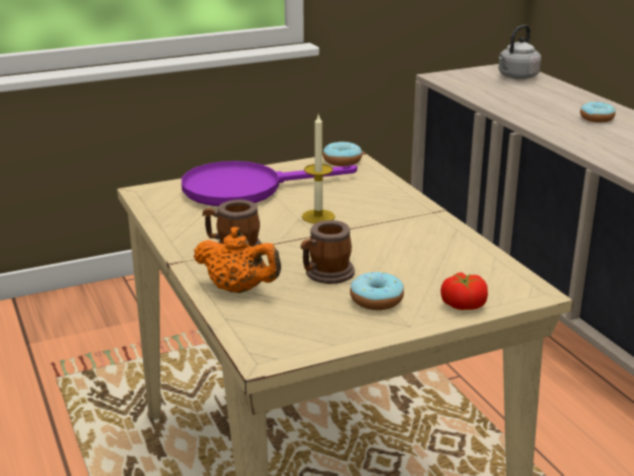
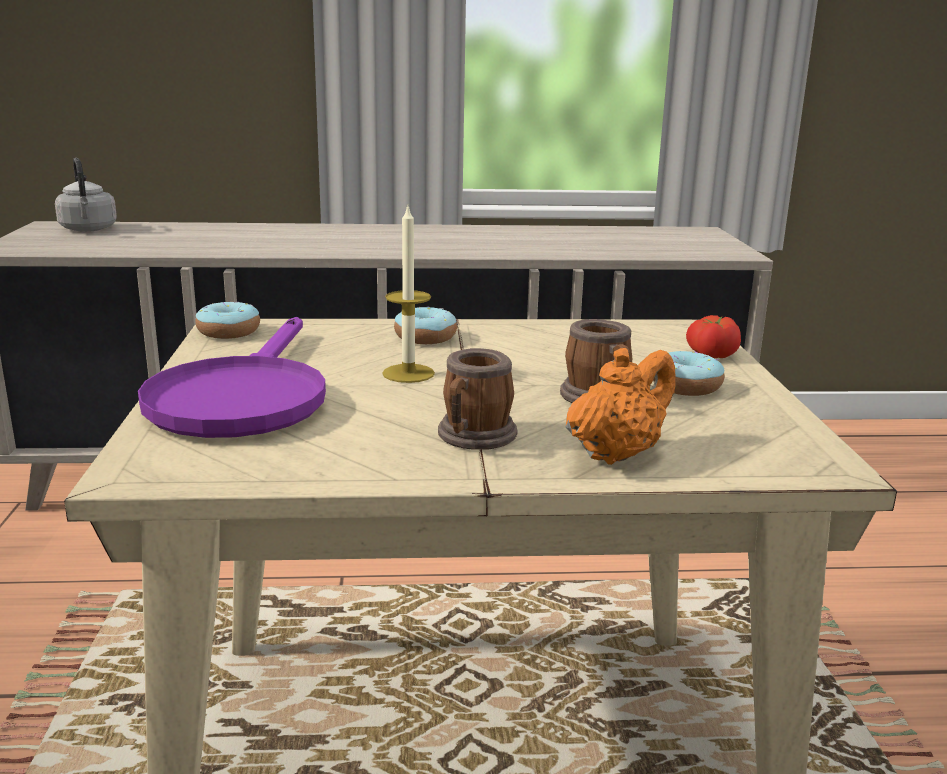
camera: 70 degrees left, 5 degrees down
(596, 118) = (275, 234): donut -> donut (425, 337)

